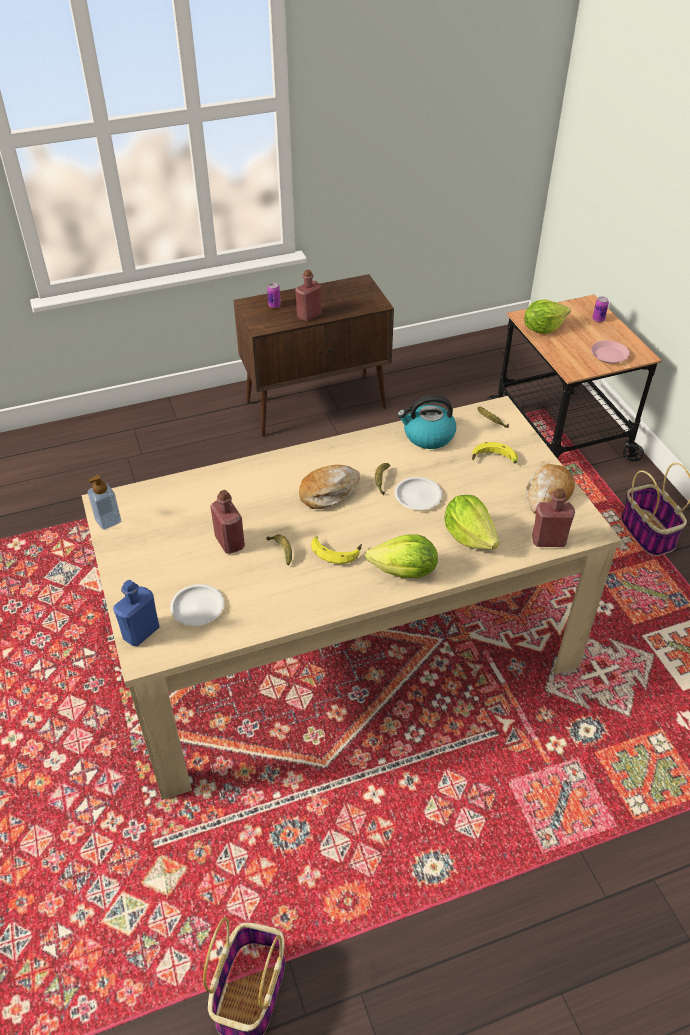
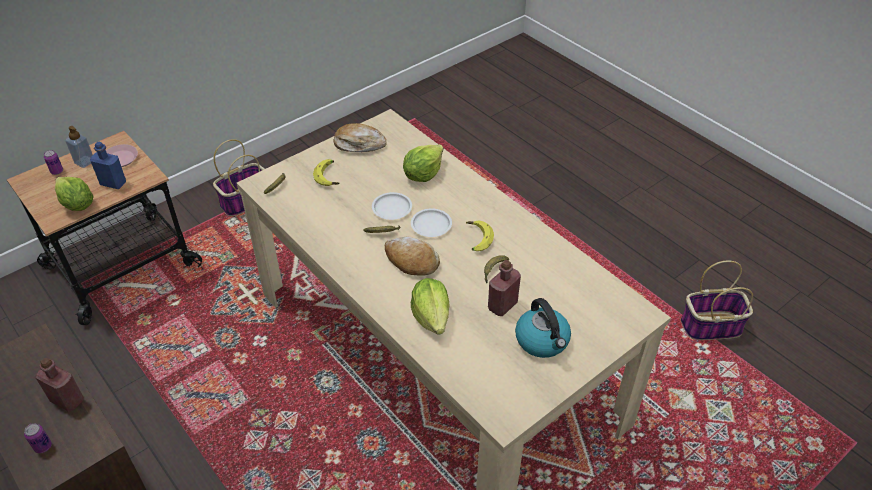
camera: 110 degrees left, 0 degrees up
(108, 521) = (525, 405): soap dispenser -> soap dispenser (84, 162)
(141, 632) = (624, 325): blue bottle -> blue bottle (113, 183)
(198, 608) = (580, 300): white plate -> white plate (431, 225)
(405, 572) = (477, 198): lettuce -> lettuce (431, 317)
(428, 436) = (311, 218): kettle -> kettle (542, 341)
(548, 541) = (408, 138): red bottle -> none

